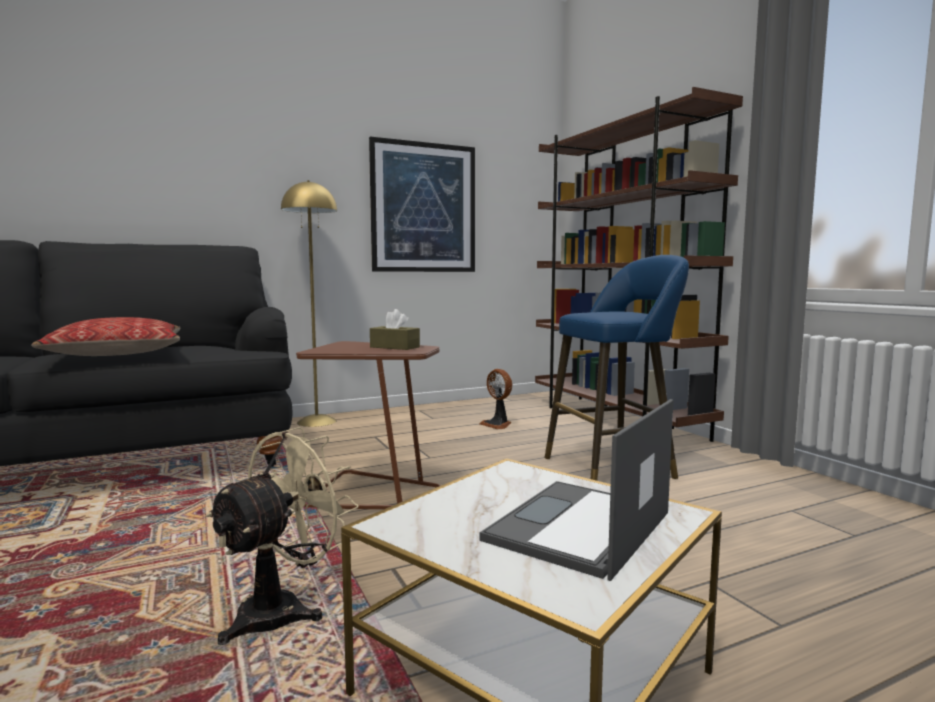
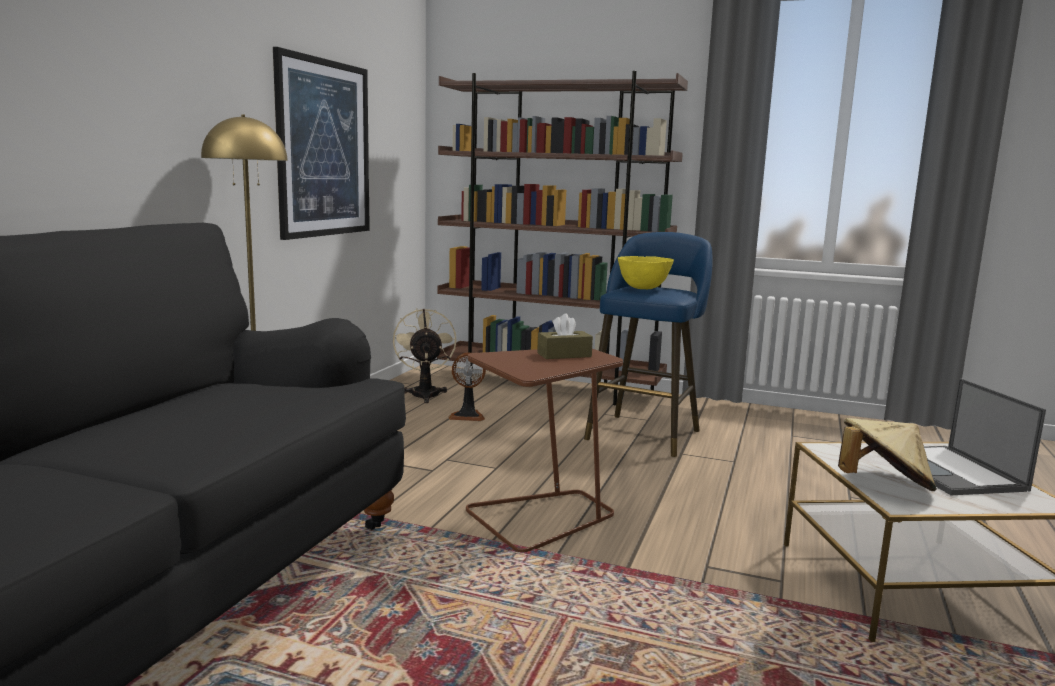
camera: 45 degrees left, 5 degrees up
(117, 353) = (219, 425): pillow -> none
(283, 609) = (723, 626): beige fan -> beige fan (425, 393)
(444, 507) = (883, 485): none -> beige hat
(605, 311) = (643, 288): none -> yellow bowl

